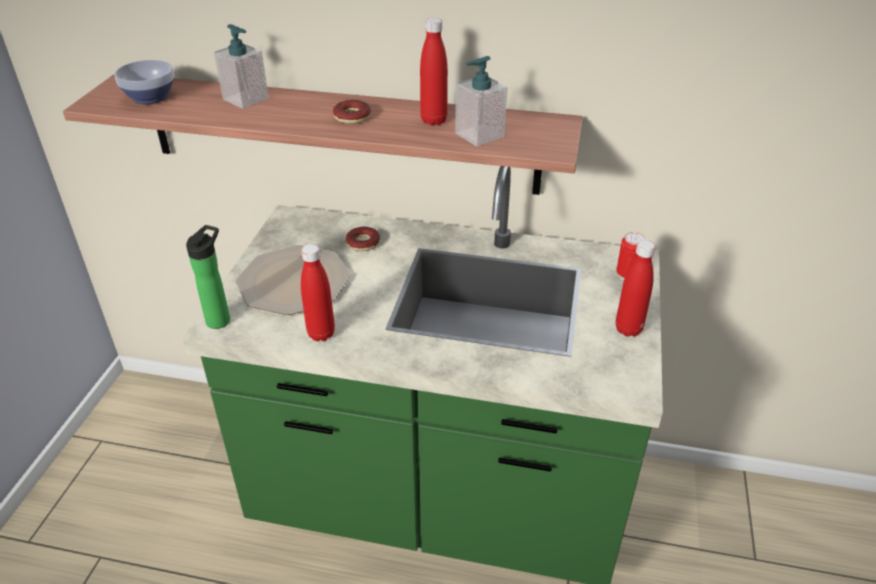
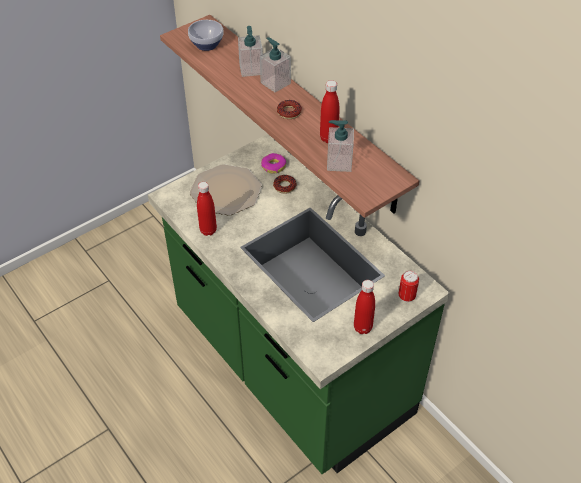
camera: 40 degrees right, 10 degrees up
(220, 319) = (173, 193): bottle -> none
(295, 99) = (275, 83): none -> soap dispenser
(325, 230) = (273, 166): none -> donut

